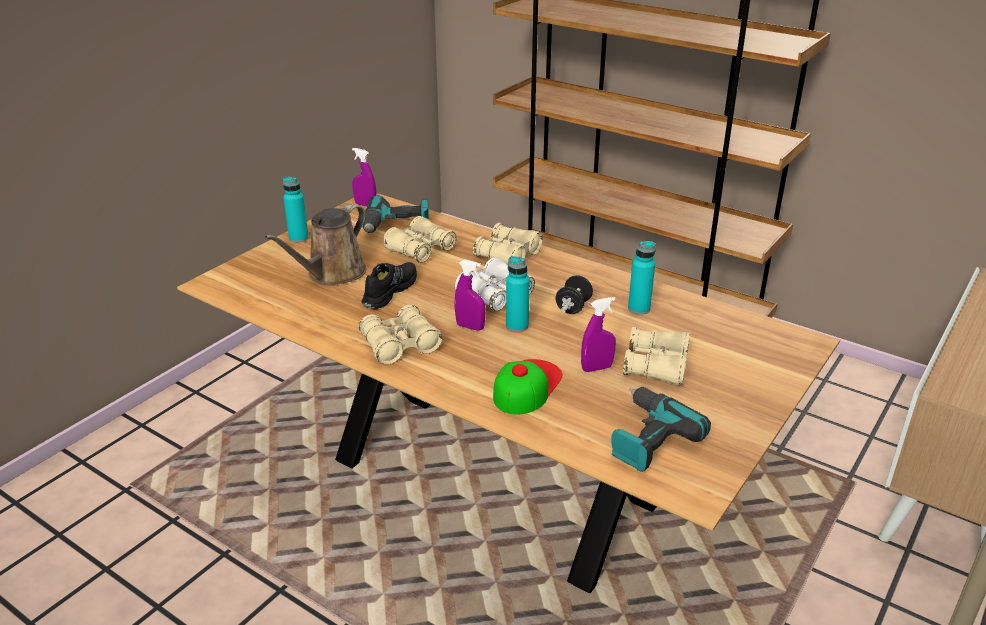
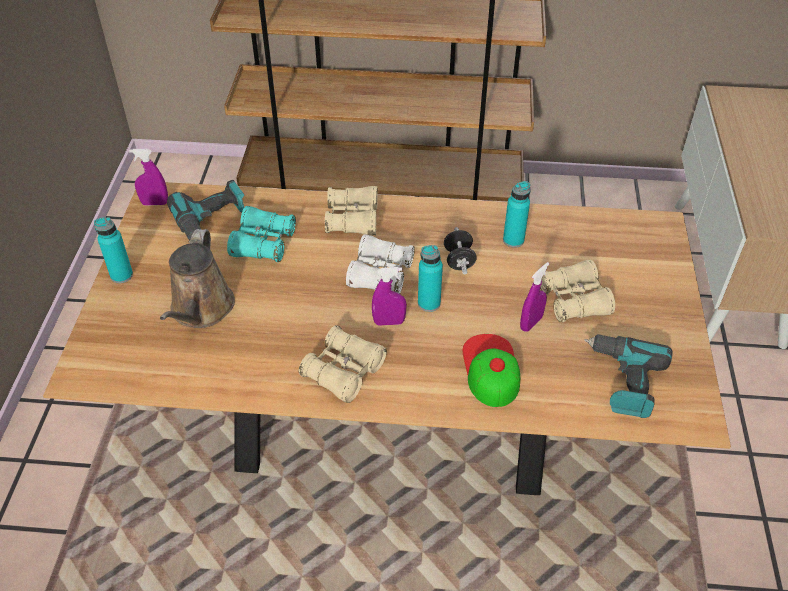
camera: 30 degrees left, 15 degrees up
(389, 291) = (277, 309): black shoe -> none
(420, 250) = (263, 243): beige binoculars -> turquoise binoculars

